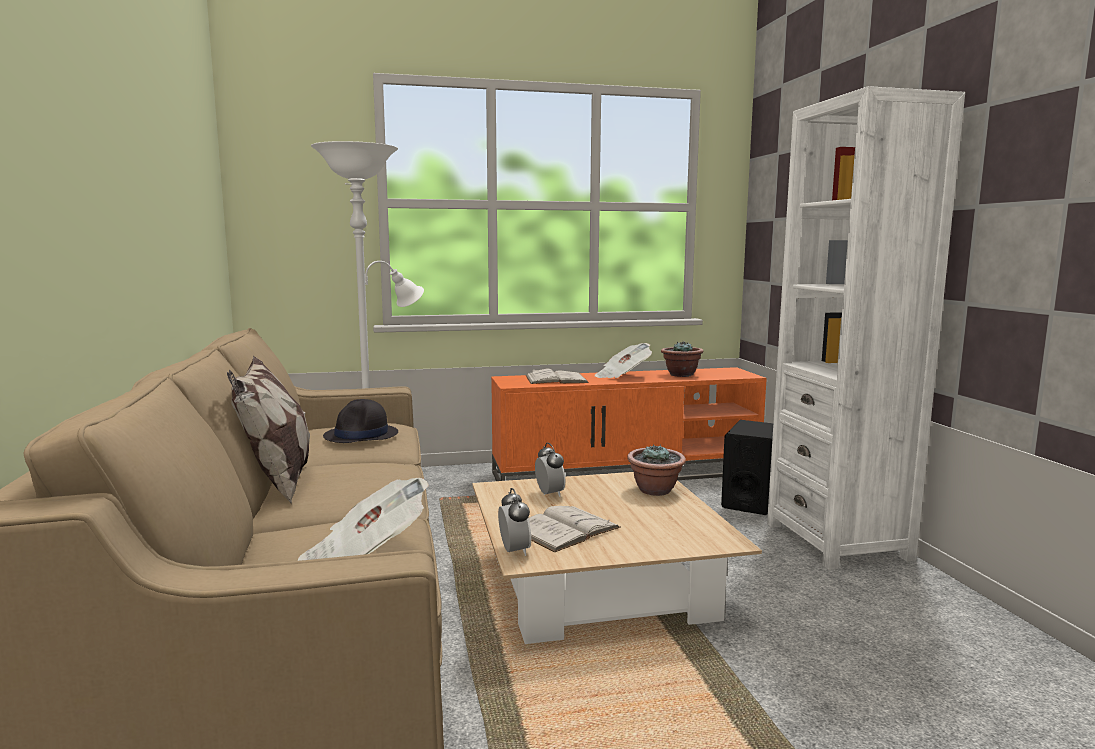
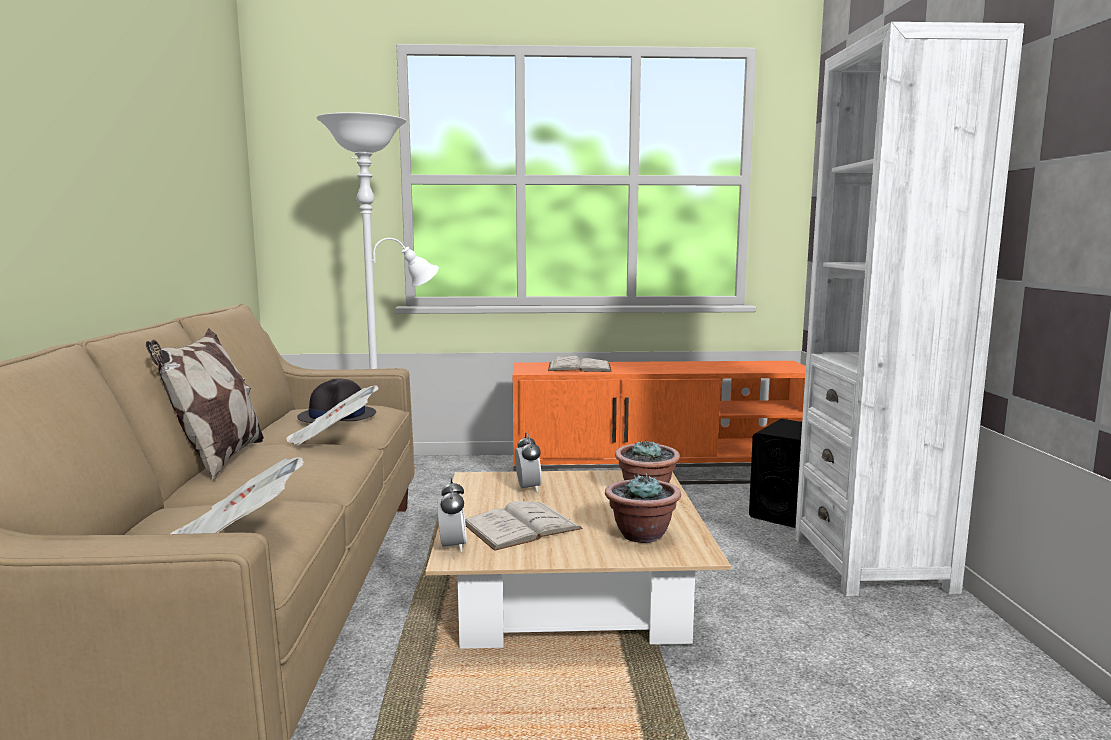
camera: 10 degrees right, 0 degrees up
(622, 376) = (655, 366): newspaper -> newspaper (332, 439)
(681, 375) = (721, 366): potted plant -> potted plant (641, 534)

